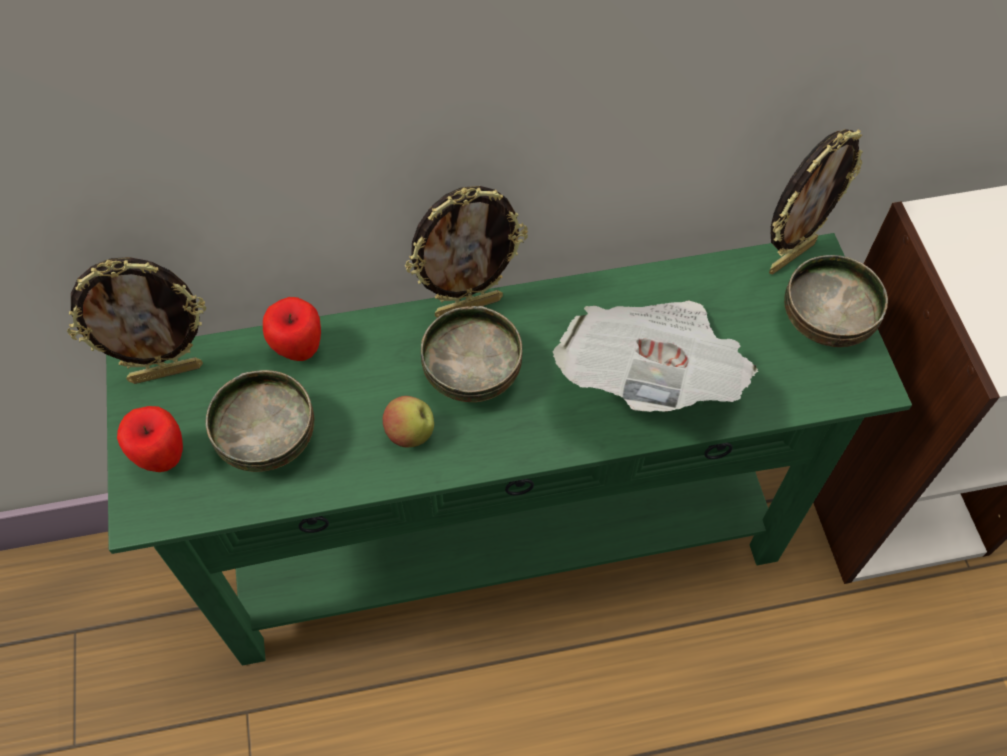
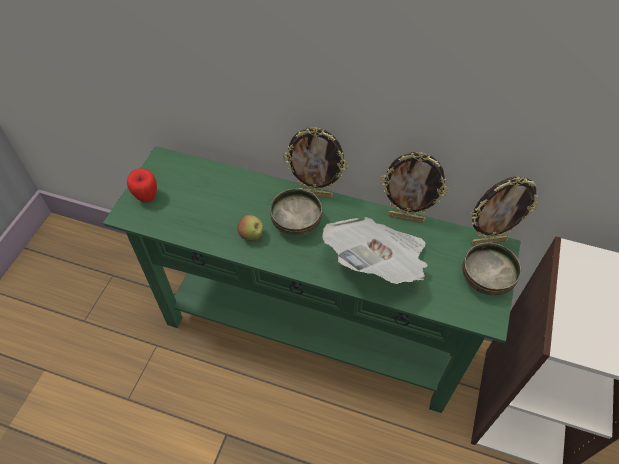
camera: 30 degrees right, 5 degrees down
(167, 371) = (172, 164): picture frame -> picture frame (406, 217)
(267, 438) = (192, 209): bowl -> none
(299, 351) = (230, 180): apple -> none

